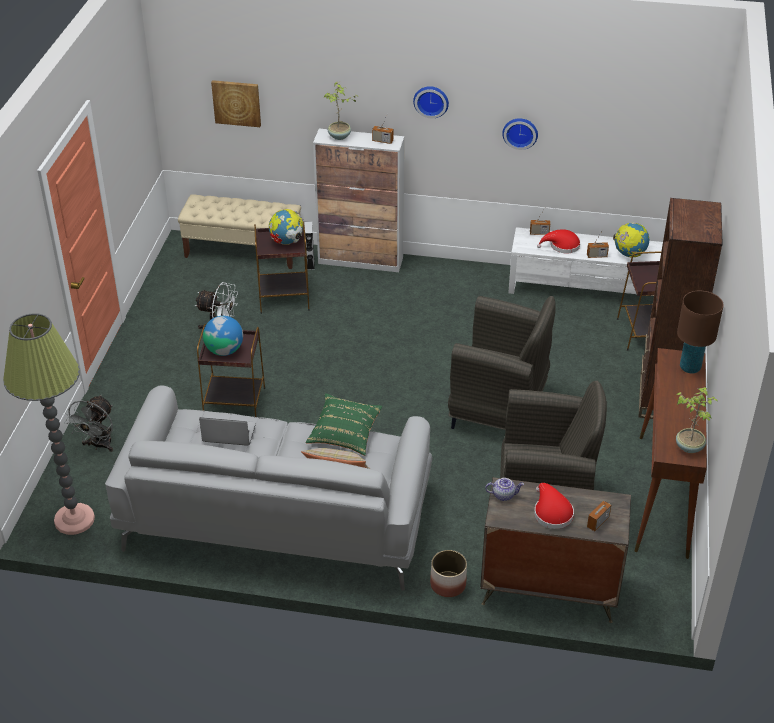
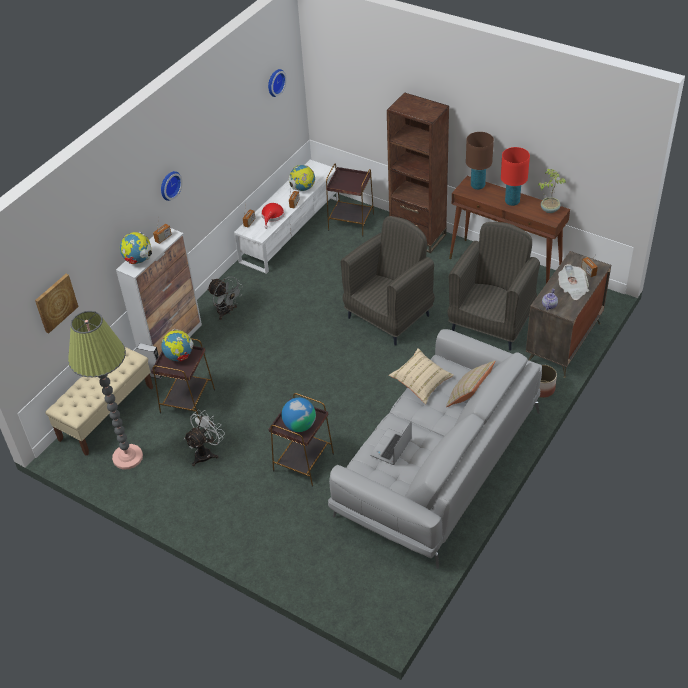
camera: 65 degrees left, 5 degrees up
(74, 520) = (388, 595): floor lamp -> floor lamp (127, 457)
(98, 445) = (307, 563): grey fan -> grey fan (227, 312)
(339, 136) = (138, 260): potted plant -> globe
(344, 433) = (421, 382): green pillow -> beige pillow
(520, 132) = (218, 162): wall clock -> wall clock (275, 82)
(551, 512) = (572, 288): red hat -> newspaper
(679, 407) = (512, 202): none -> red table lamp

